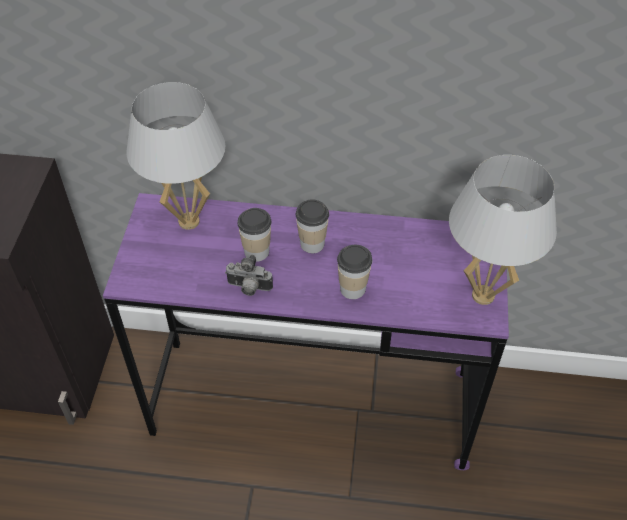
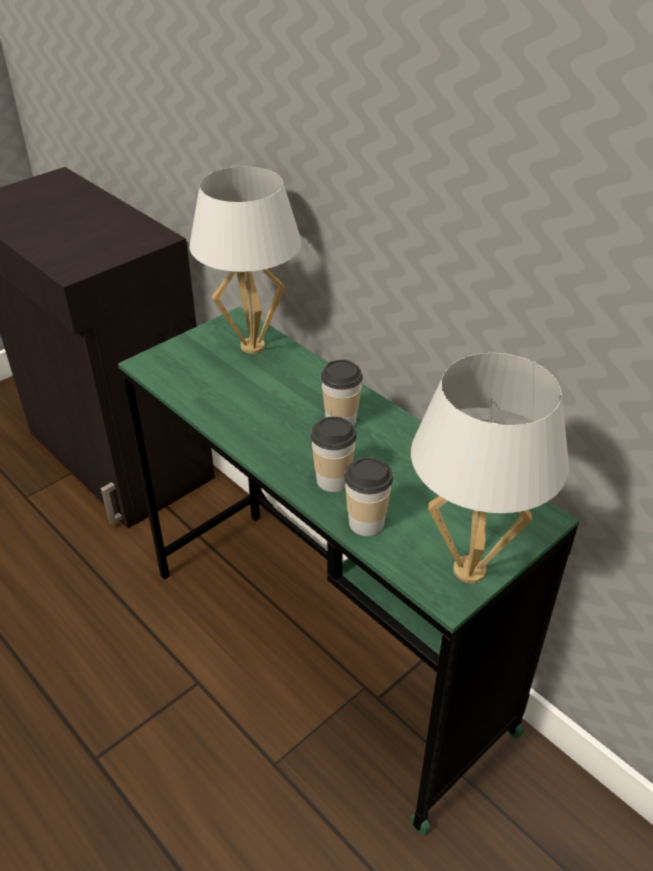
camera: 40 degrees right, 10 degrees down
(248, 288) = (237, 424): camera -> none
(257, 252) = (281, 400): cup -> cup (366, 523)
(312, 403) = (325, 648): purple desk -> green desk

